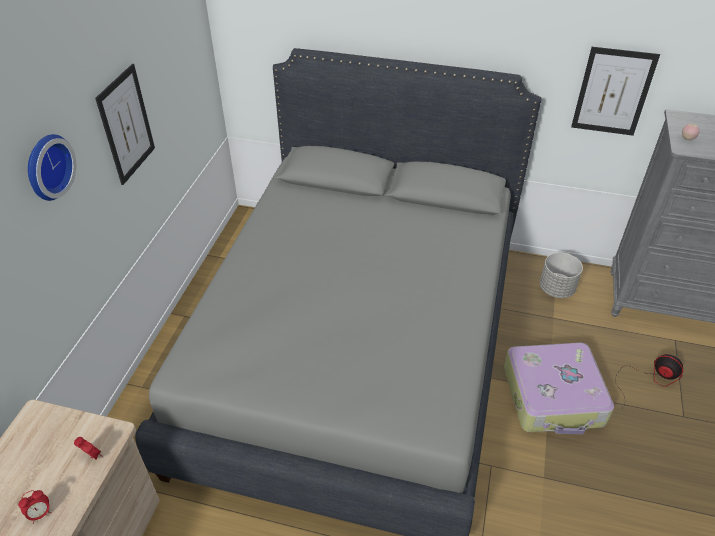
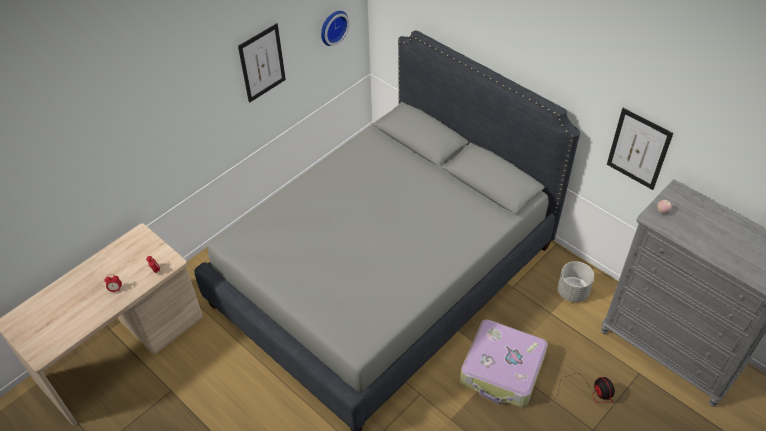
camera: 30 degrees right, 5 degrees up
(46, 166) = (188, 86): wall clock -> wall clock (332, 27)

